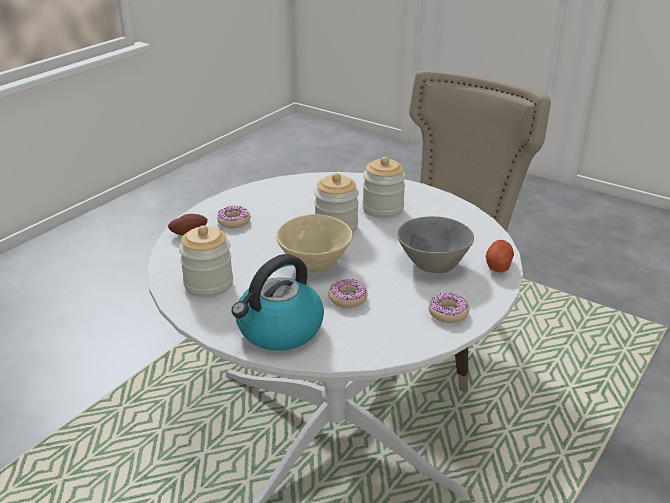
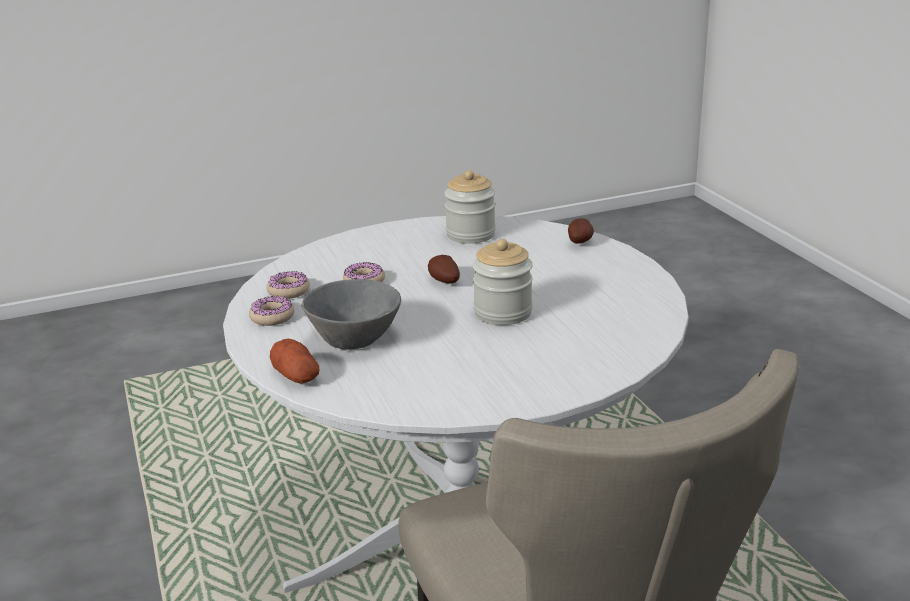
camera: 125 degrees right, 5 degrees down
(234, 221) = (581, 265): donut -> donut (288, 291)
(279, 330) = (364, 246): kettle -> none
(312, 264) = (443, 282): beige bowl -> potato
(383, 209) = (512, 353): jar -> none

